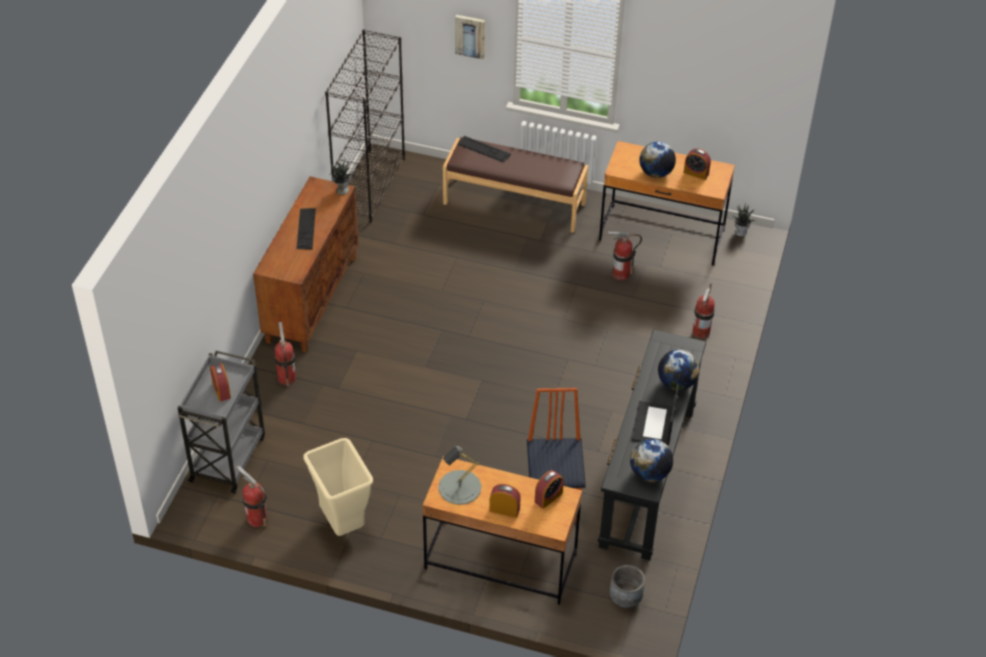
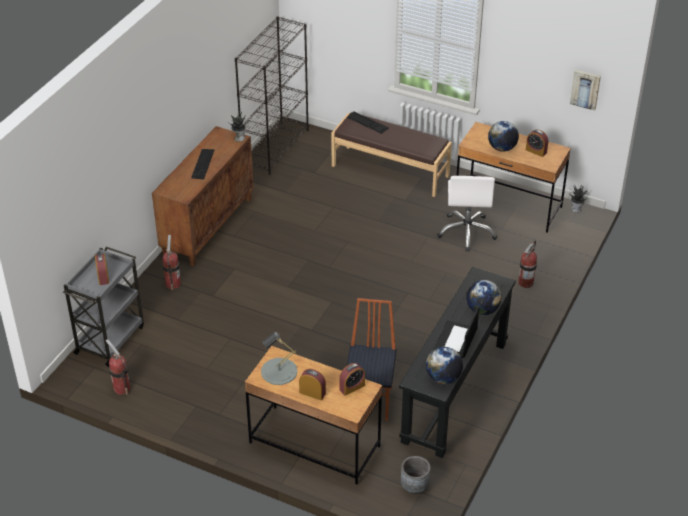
camera: 10 degrees right, 5 degrees down
(344, 524) = (191, 400): beige trash can -> none
(470, 35) = (361, 26): picture -> picture (585, 89)
(620, 274) = (467, 232): fire extinguisher -> white office chair

